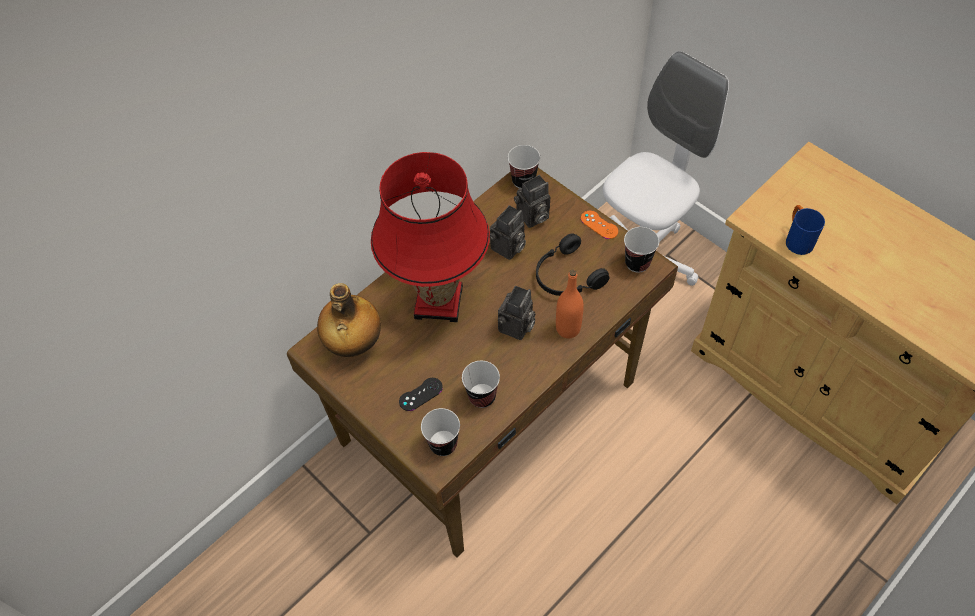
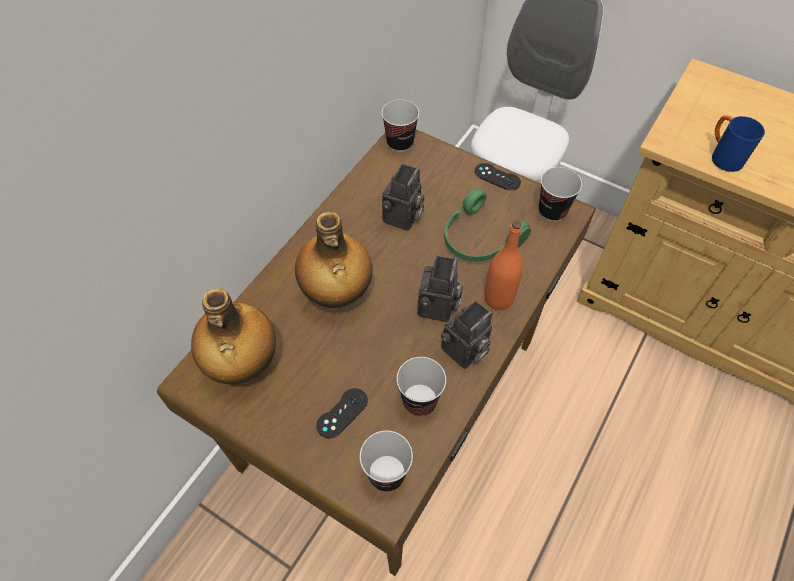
camera: 15 degrees left, 0 degrees up
(438, 302) = (336, 294): red table lamp -> bottle
(532, 217) = (421, 180): camera -> camera (464, 352)
(566, 276) = (478, 239): black headphones -> green headphones
(599, 225) = (497, 177): orange game controller -> black game controller

